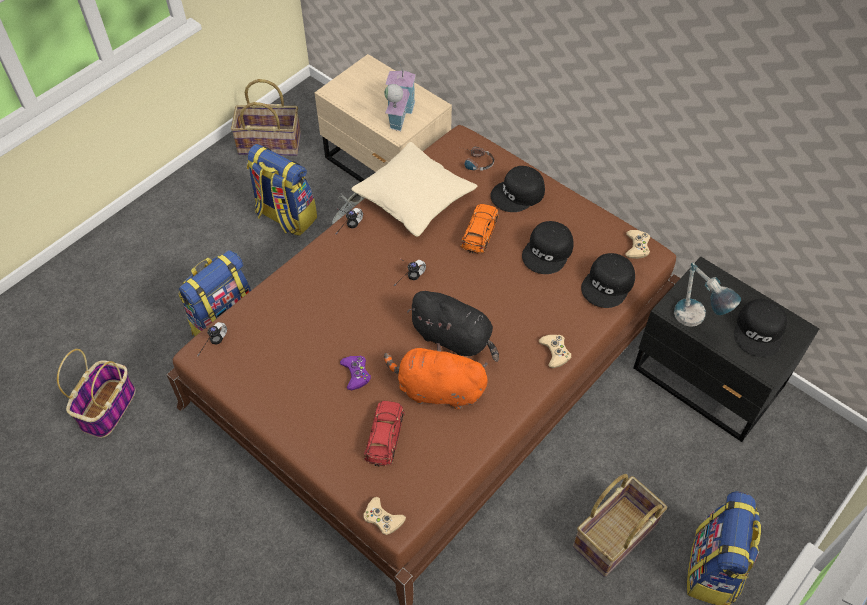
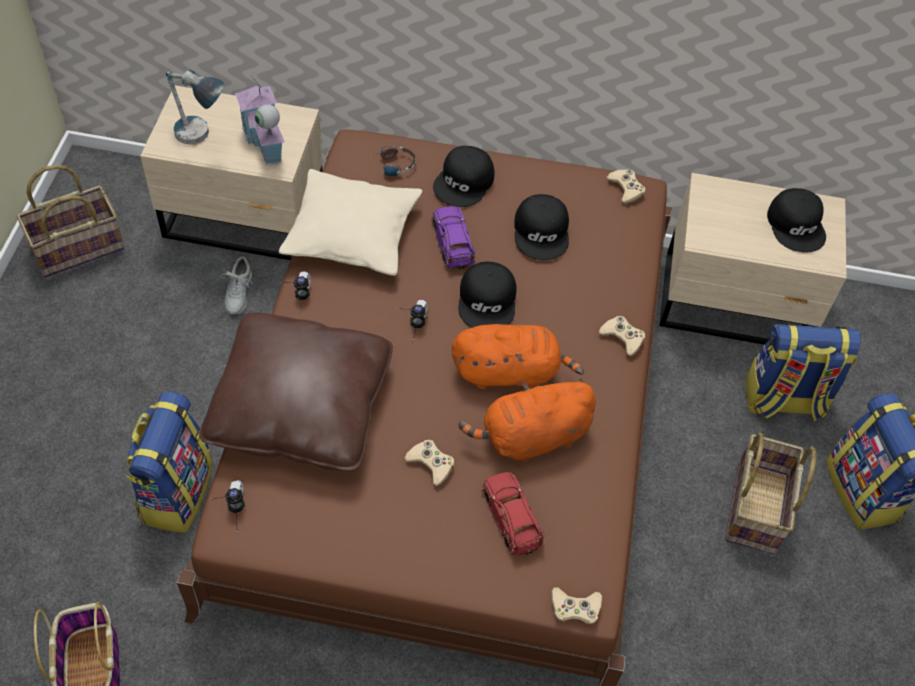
camera: 35 degrees left, 0 degrees up
(285, 216) = (160, 328): backpack -> backpack (784, 400)
(300, 297) = (300, 407): none -> brown pillow
(356, 374) = (431, 464): purple game controller -> beige game controller
(454, 338) = (509, 372): black plush toy -> orange plush toy
(479, 232) = (453, 241): orange toy car -> purple toy car
(608, 284) = (626, 241): black cap -> black cap (488, 301)
(695, 324) = (735, 245): table lamp -> table lamp (202, 140)
(708, 380) = (736, 305): black nightstand -> beige nightstand

